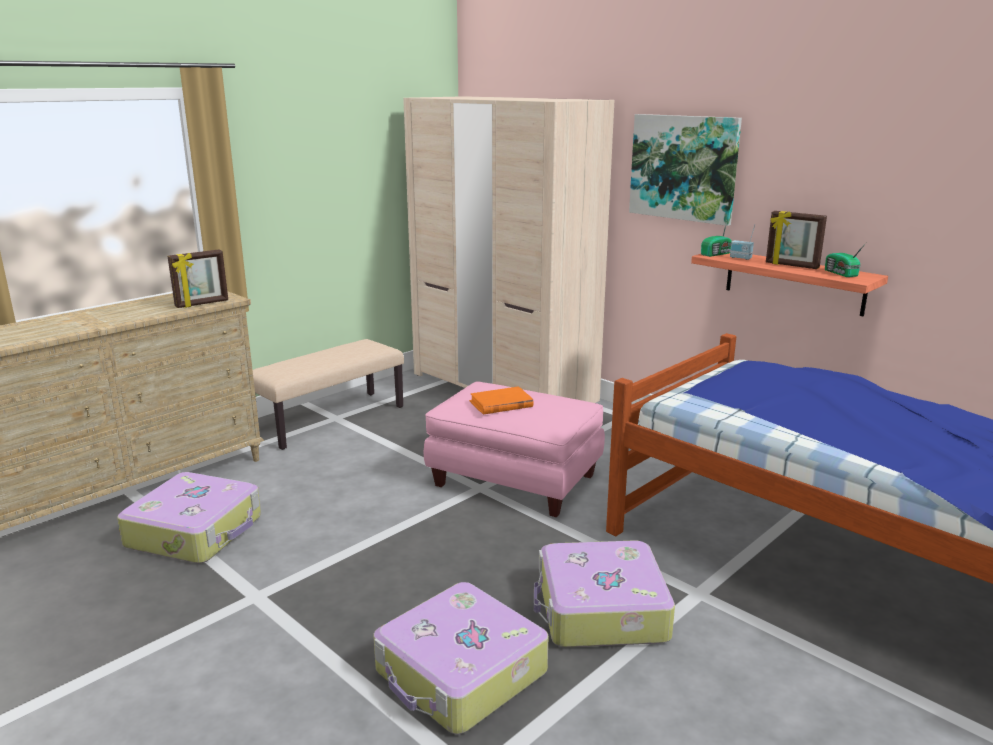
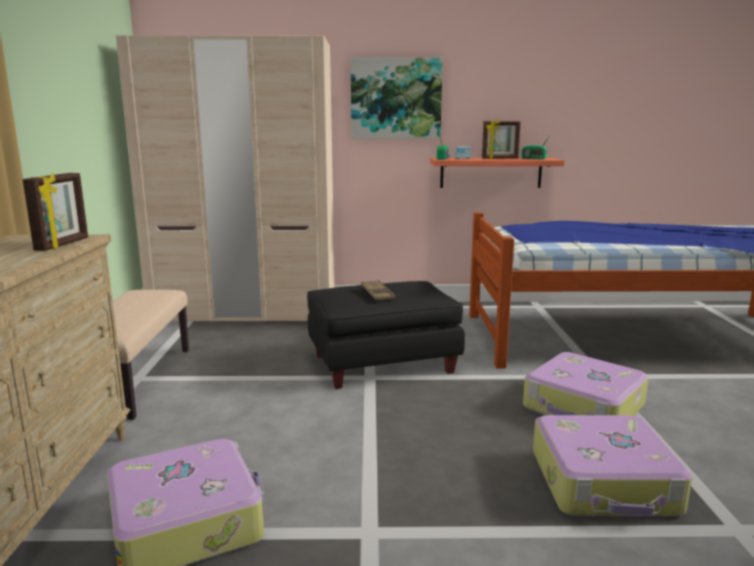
camera: 45 degrees left, 5 degrees down
(501, 404) = (377, 294): orange book -> brown tray
(516, 480) = (383, 363): pink ottoman -> black ottoman

